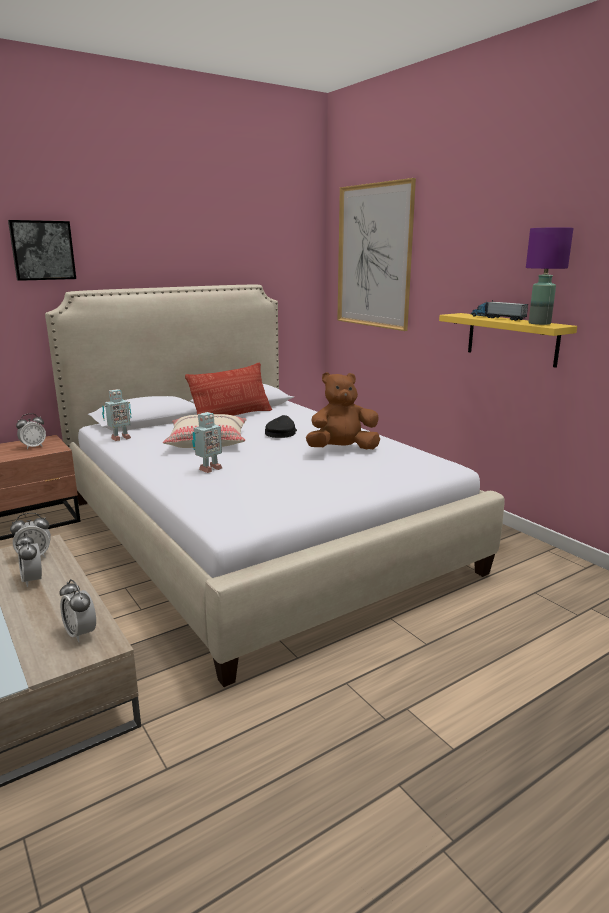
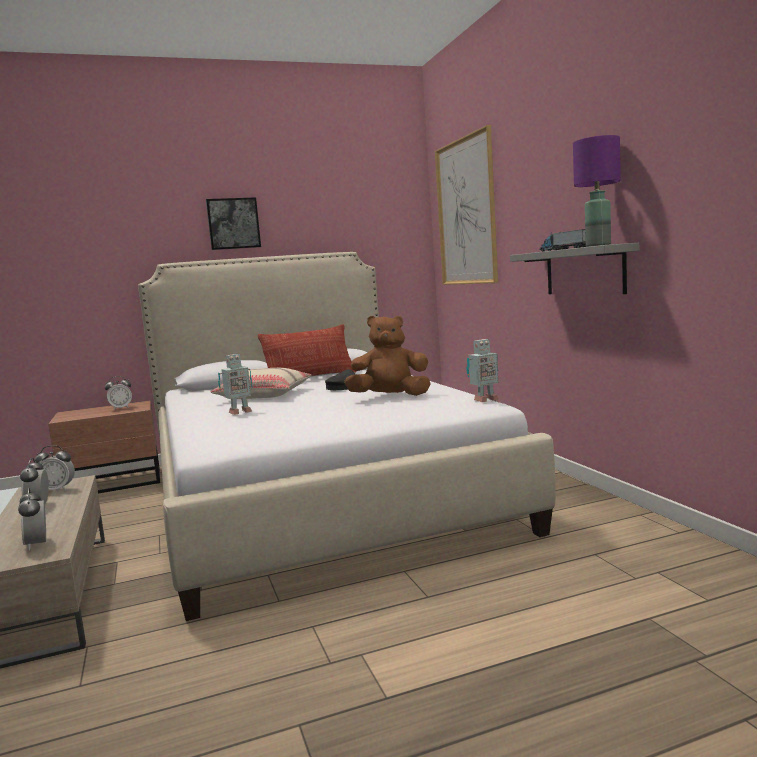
camera: 15 degrees right, 10 degrees down
(42, 250) = (139, 229): picture -> picture (233, 224)
(119, 438) = (188, 395): toy robot -> toy robot (484, 400)
(512, 339) = (584, 271): yellow shelf -> grey shelf

